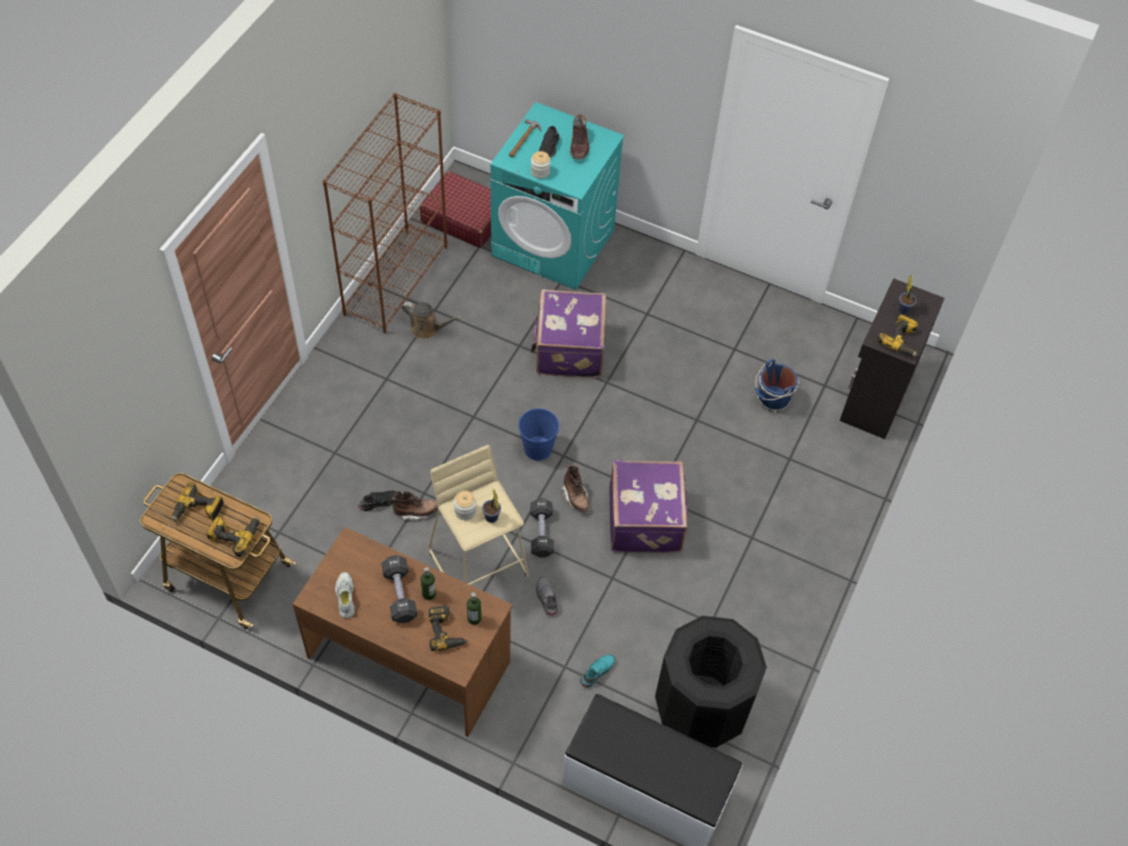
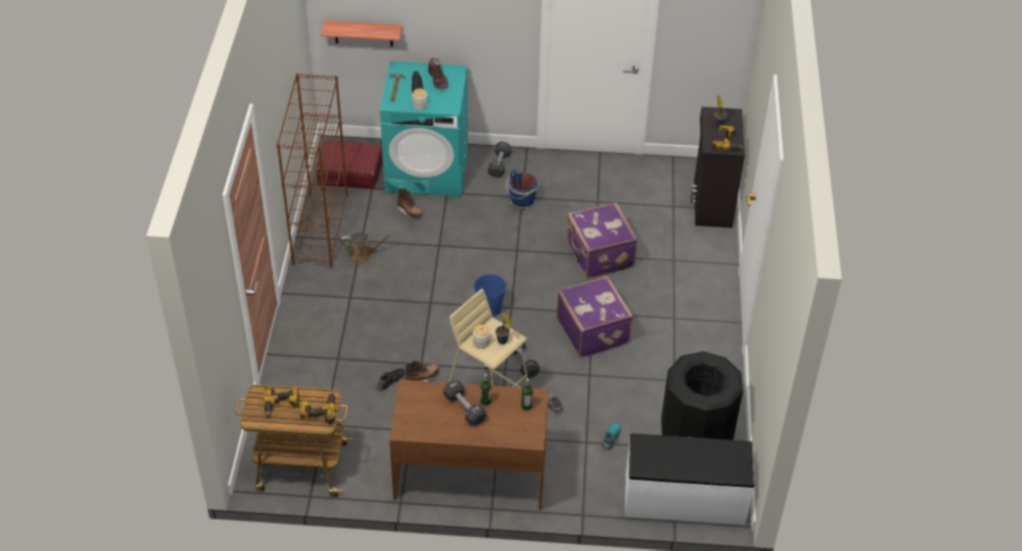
camera: 20 degrees left, 10 degrees down
(345, 597) = (425, 423): white shoe -> none
(447, 631) = (511, 420): power drill -> none
(510, 59) = (363, 33): none -> shelf
(568, 350) = (477, 237): purple suitcase -> purple suitcase (599, 255)
(575, 497) = (535, 331): brown boot -> brown boot (410, 212)
(641, 263) = (499, 165): none -> black dumbbell
(772, 400) = (641, 226): blue bucket -> blue bucket (522, 202)

